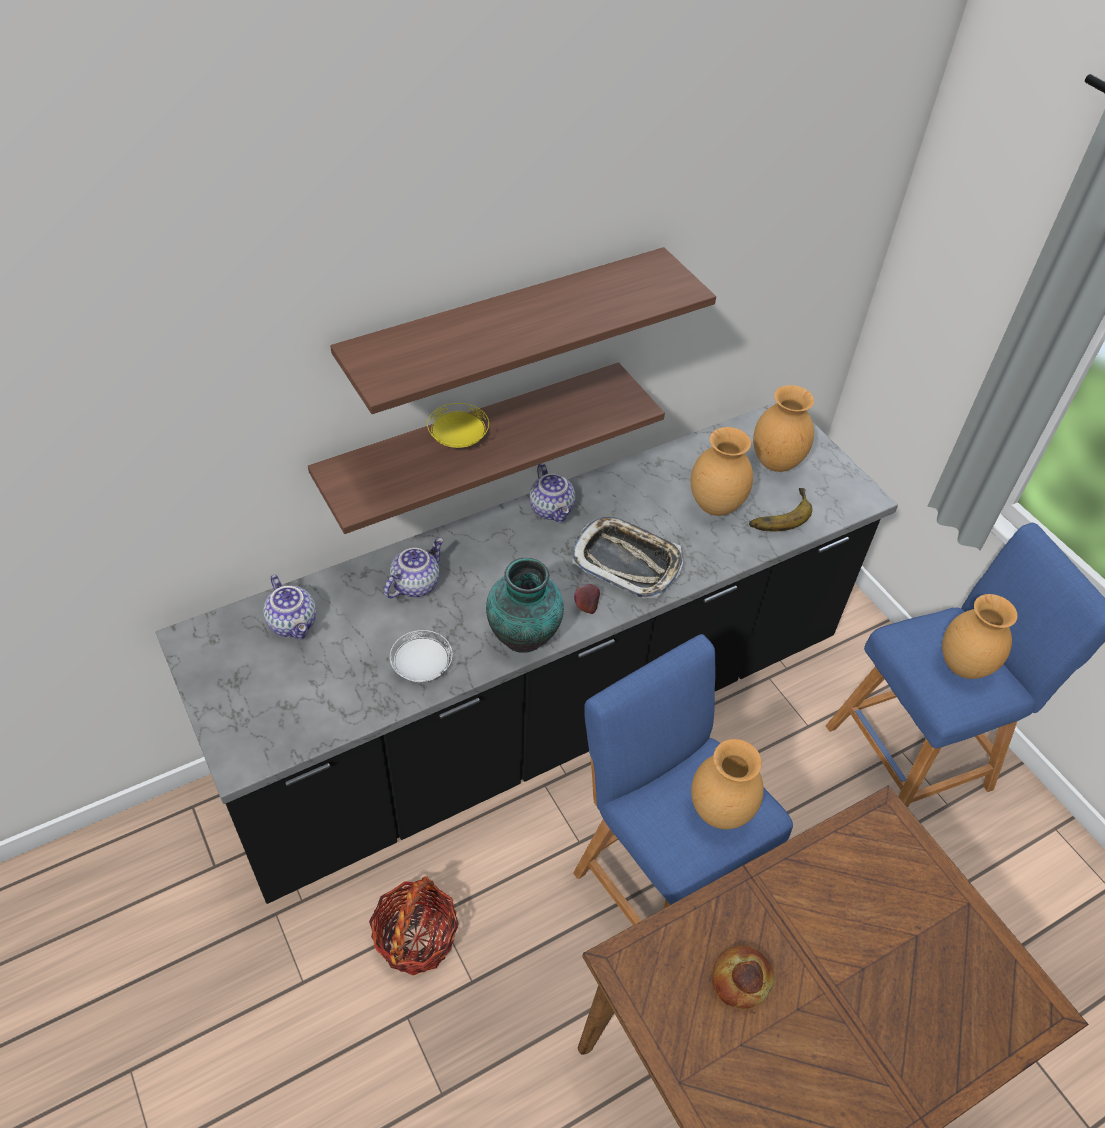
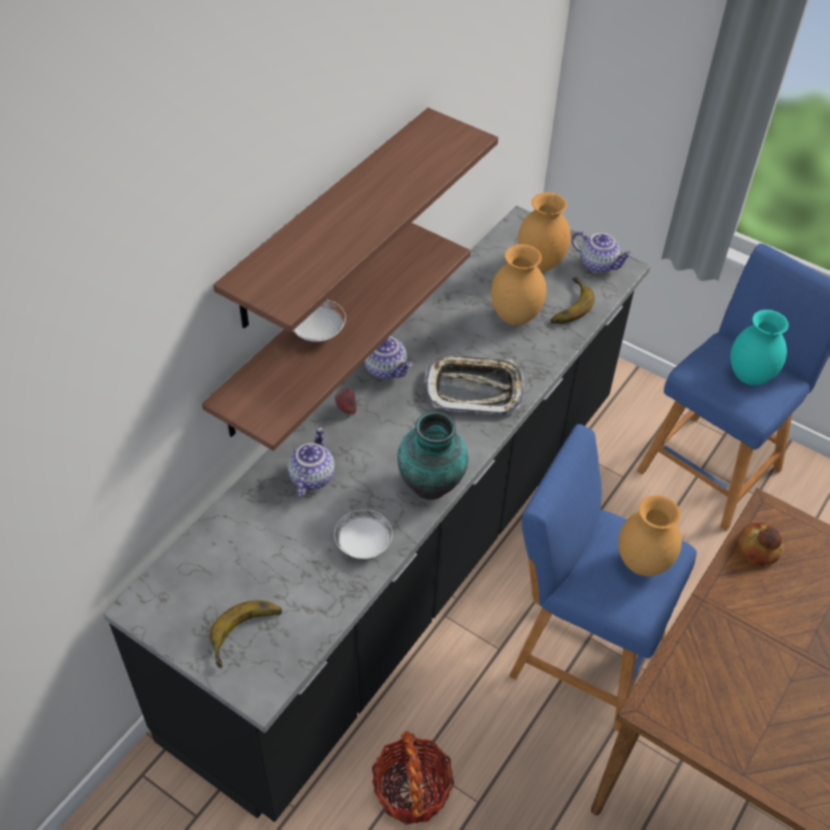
camera: 25 degrees left, 0 degrees up
(262, 707) = (248, 636): none -> banana
(294, 623) = (227, 553): teapot -> teapot (598, 264)
(458, 438) = (317, 332): yellow plate -> white plate
(586, 606) = (464, 439): apple -> apple (345, 409)
(740, 979) = (740, 679): bread -> bread (758, 547)
(962, 666) = (749, 377): brown vase -> turquoise vase

